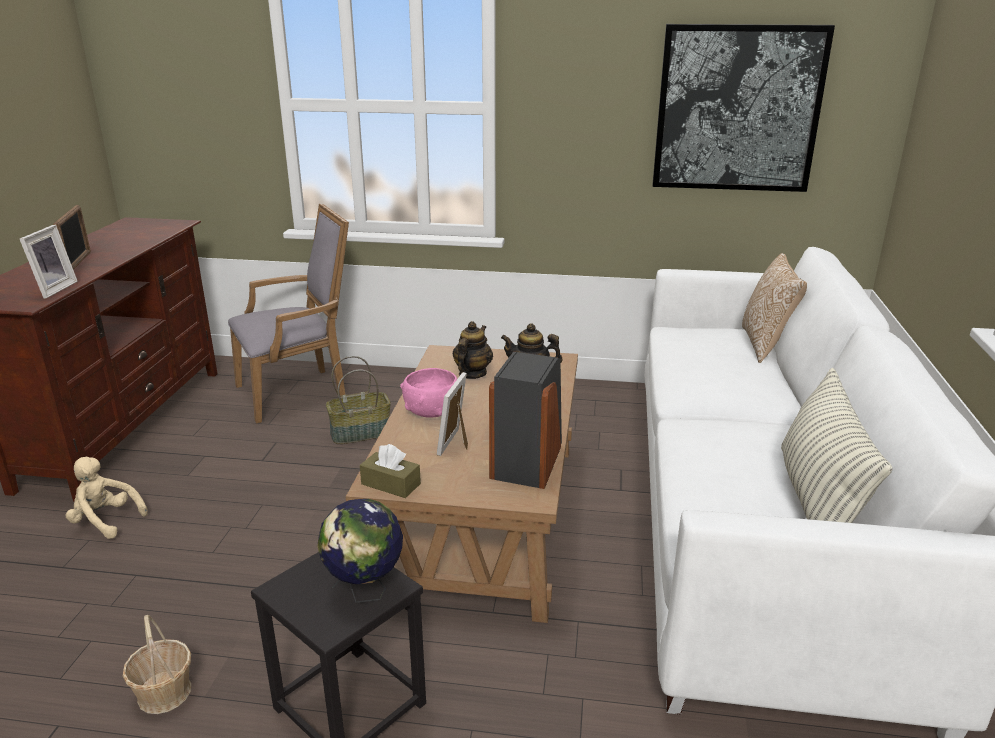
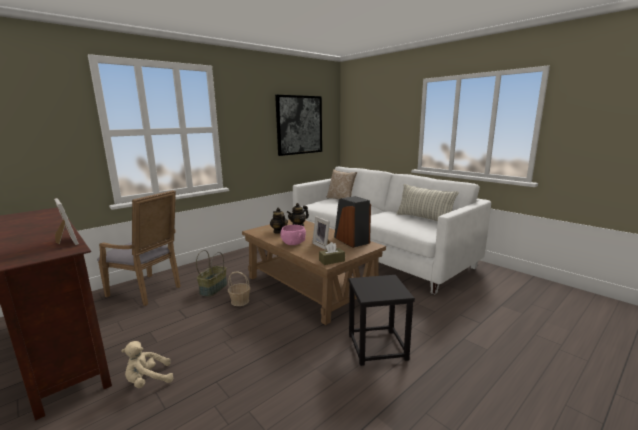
camera: 50 degrees left, 10 degrees down
(79, 263) = (38, 233): picture frame -> none
(164, 693) = (318, 394): basket -> basket (240, 301)
(298, 391) = (149, 291): grey armchair -> grey armchair turned 105 degrees clockwise
(365, 592) = (388, 283): globe -> none

